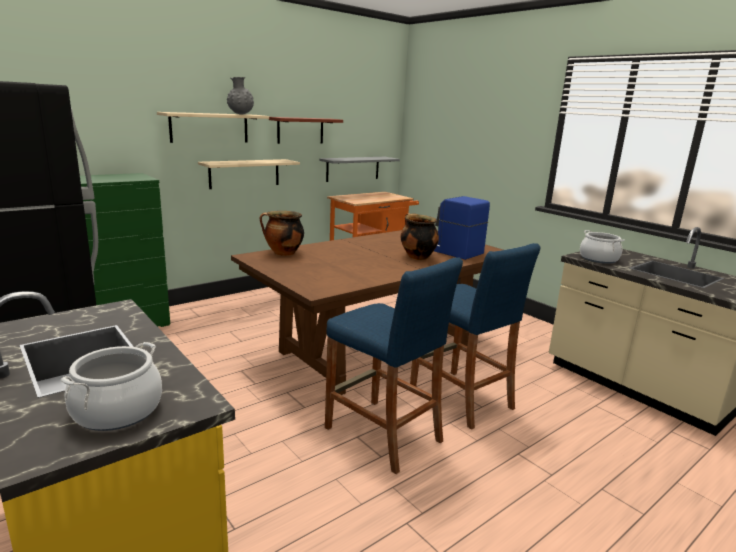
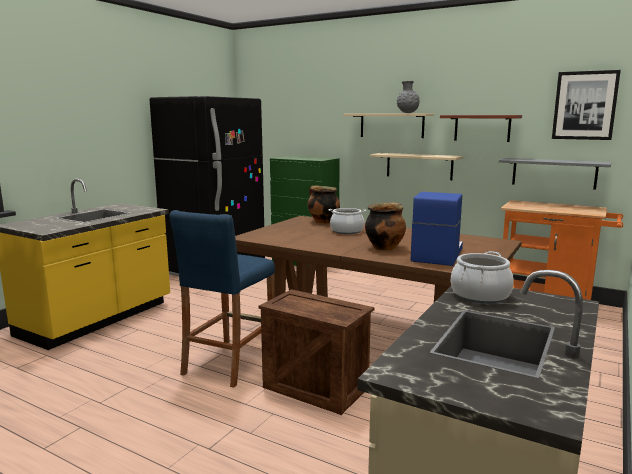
camera: 70 degrees right, 5 degrees down
(117, 410) = (42, 225): cooking pot -> cooking pot (346, 231)
(369, 112) = (584, 105): none -> picture
(460, 398) = (314, 388): blue stool -> crate

